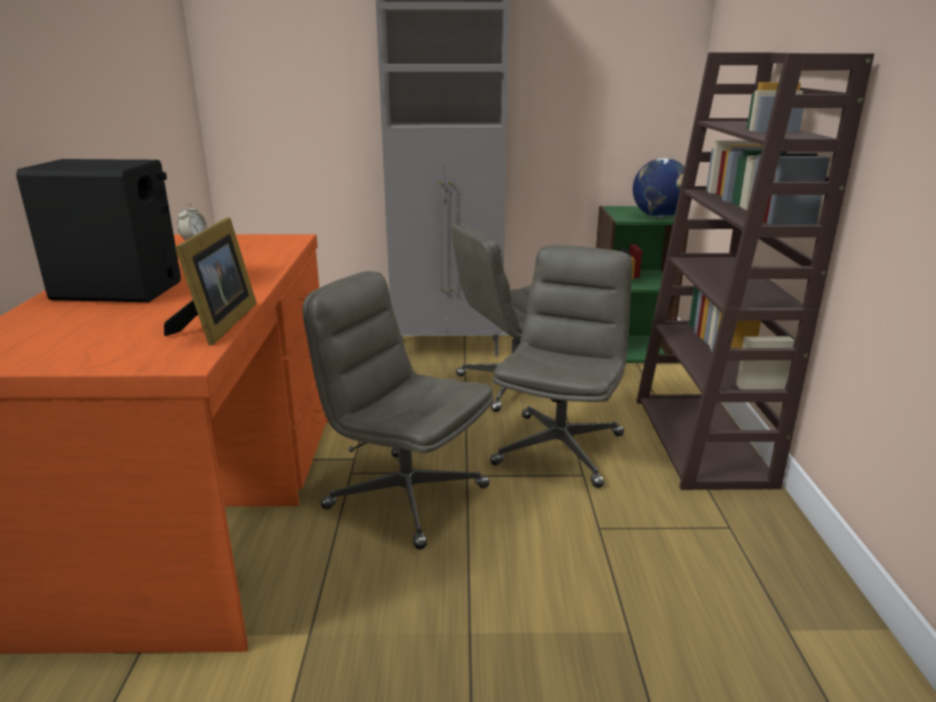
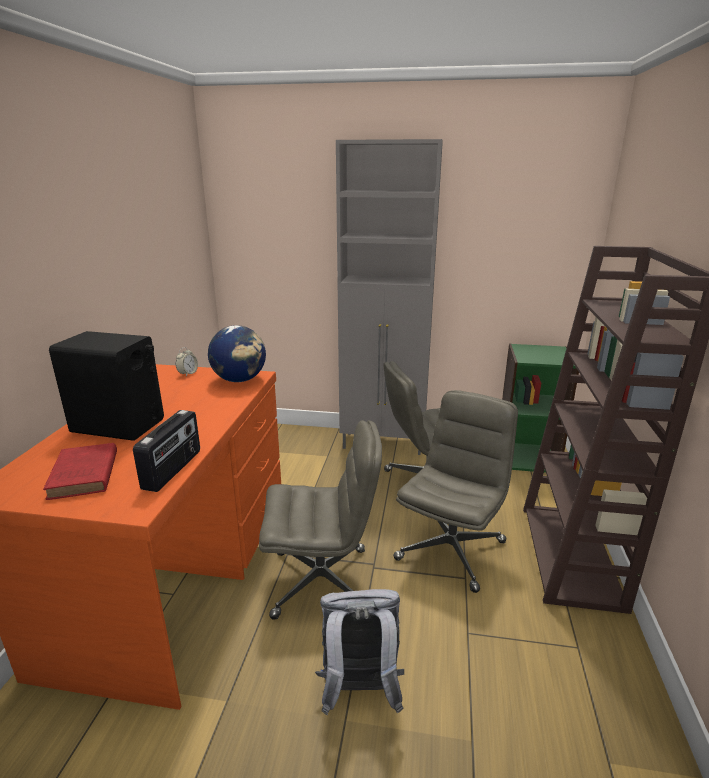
camera: 10 degrees right, 0 degrees up
(91, 338) = (84, 476): none -> red book
(218, 324) = (173, 470): picture frame -> radio
(405, 497) = (322, 581): grey office chair -> grey office chair turned 135 degrees clockwise
(480, 602) = (359, 691): none -> grey backpack
(659, 216) = (555, 359): globe -> globe (240, 380)

